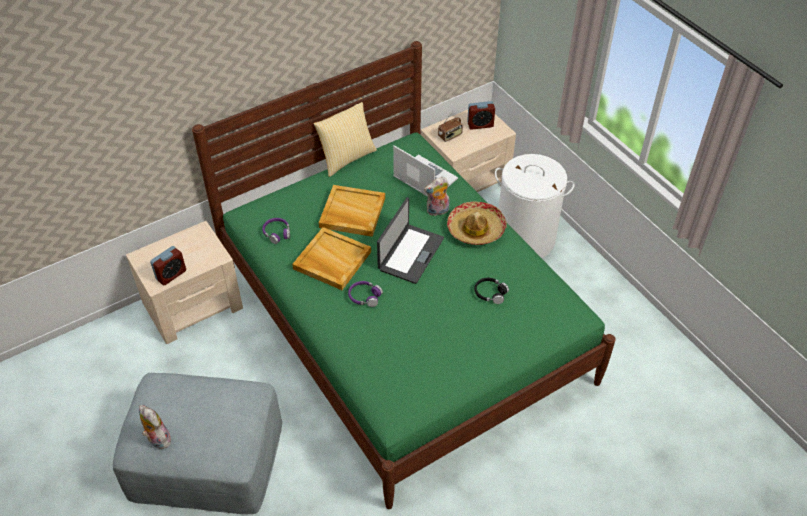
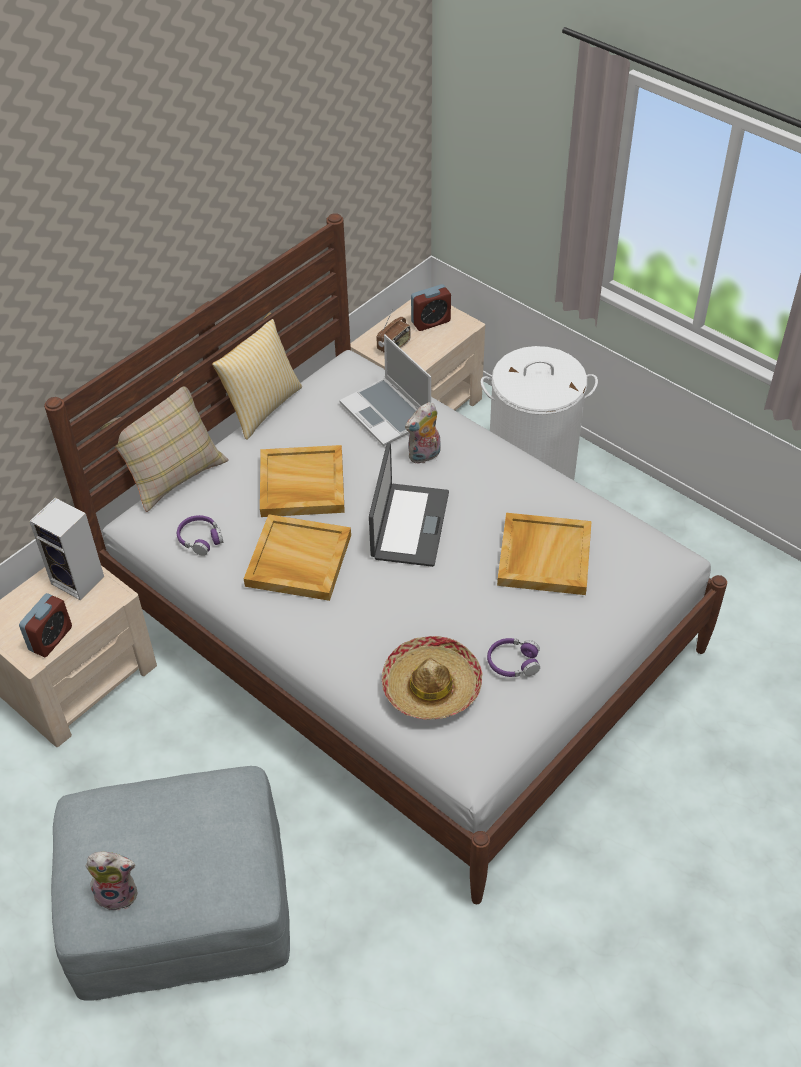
camera: 15 degrees left, 0 degrees up
(157, 439) = (118, 892): plush toy -> plush toy turned 150 degrees clockwise
(201, 243) = (80, 580): none -> speaker
(275, 187) = (171, 472): none -> beige pillow
(364, 296) = (366, 602): purple headphones -> purple headphones (513, 662)
(404, 323) = (403, 630): green bed -> white bed
(424, 179) = (387, 413): laptop -> laptop turned 150 degrees counterclockwise
(476, 229) = (488, 469): hat -> hat (431, 686)
(490, 293) = (543, 556): black headphones -> beige tray

